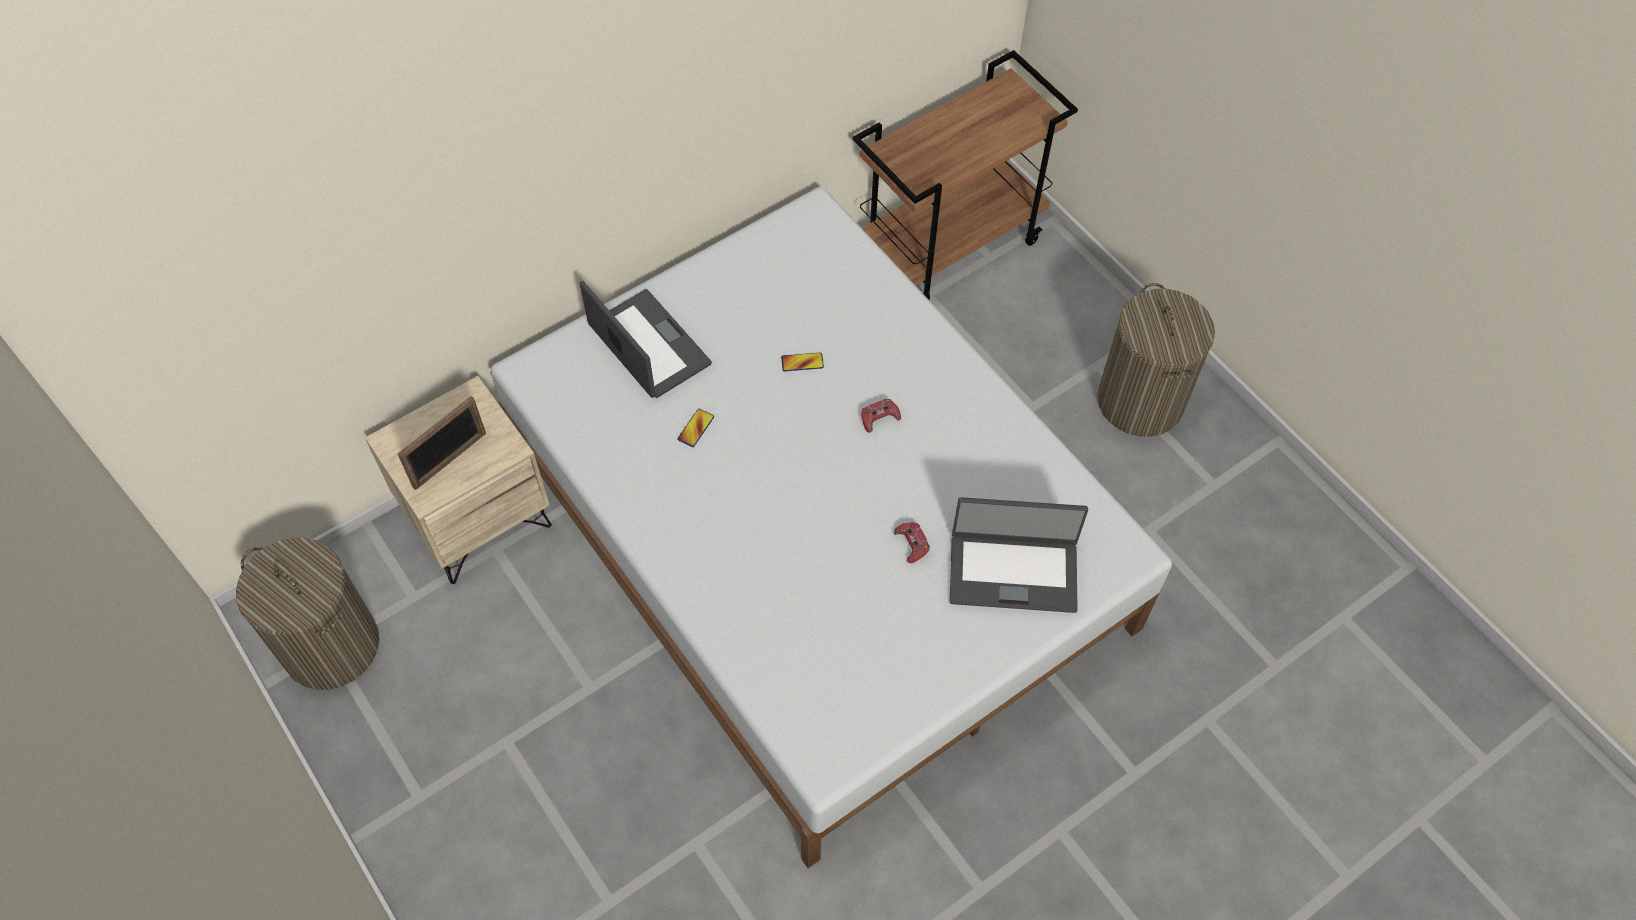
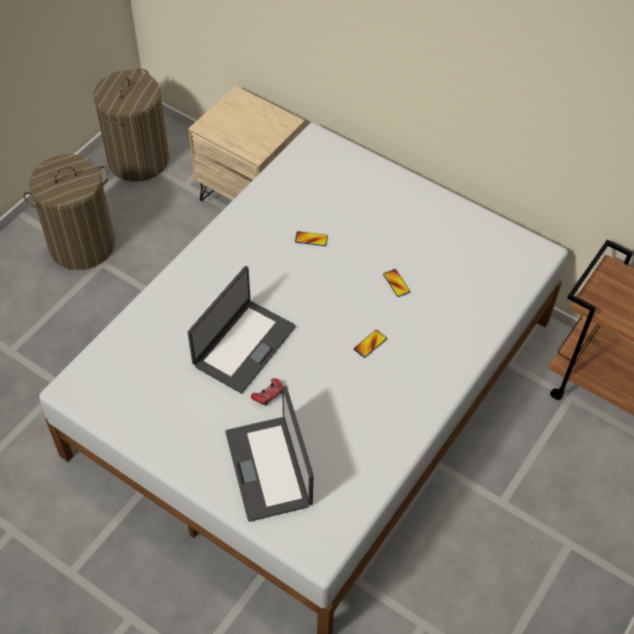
camera: 70 degrees right, 5 degrees down
(450, 460) = (235, 128): picture frame -> none
(648, 346) = (366, 193): laptop -> laptop (243, 345)
(879, 418) = (370, 344): red game controller -> phone
(1140, 401) = (551, 588): laundry basket -> laundry basket (82, 245)

